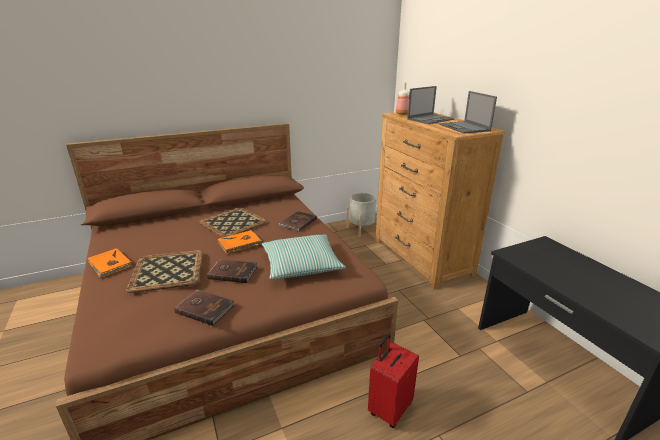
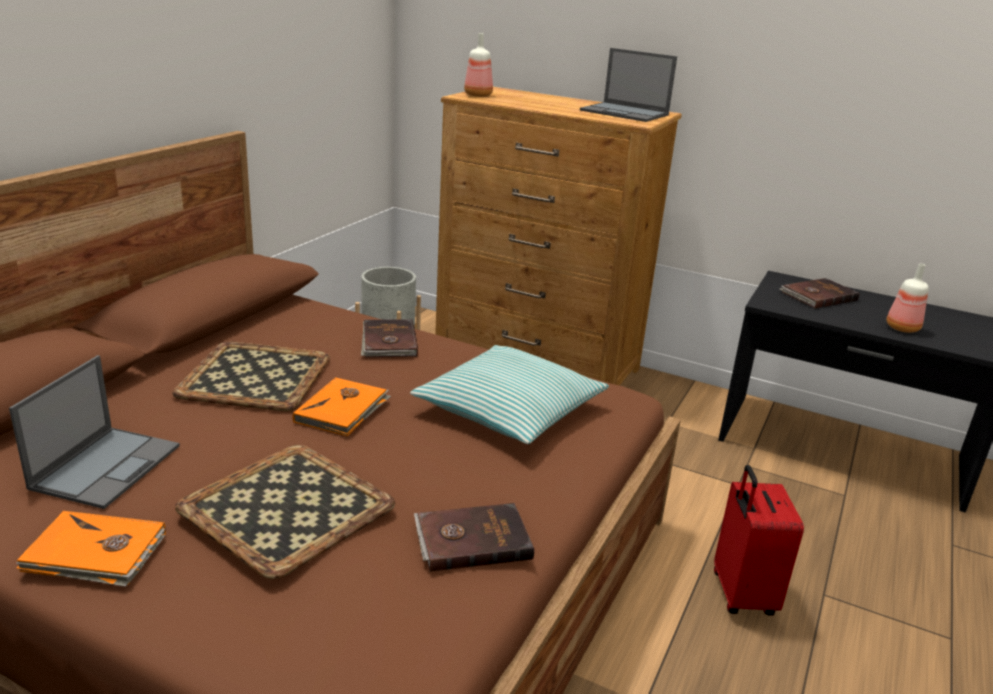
camera: 40 degrees left, 0 degrees up
(233, 272) = (416, 463): brown book -> brown book (818, 296)
(430, 119) = (544, 102): laptop -> laptop (107, 466)
(590, 294) = (901, 328): none -> bottle

